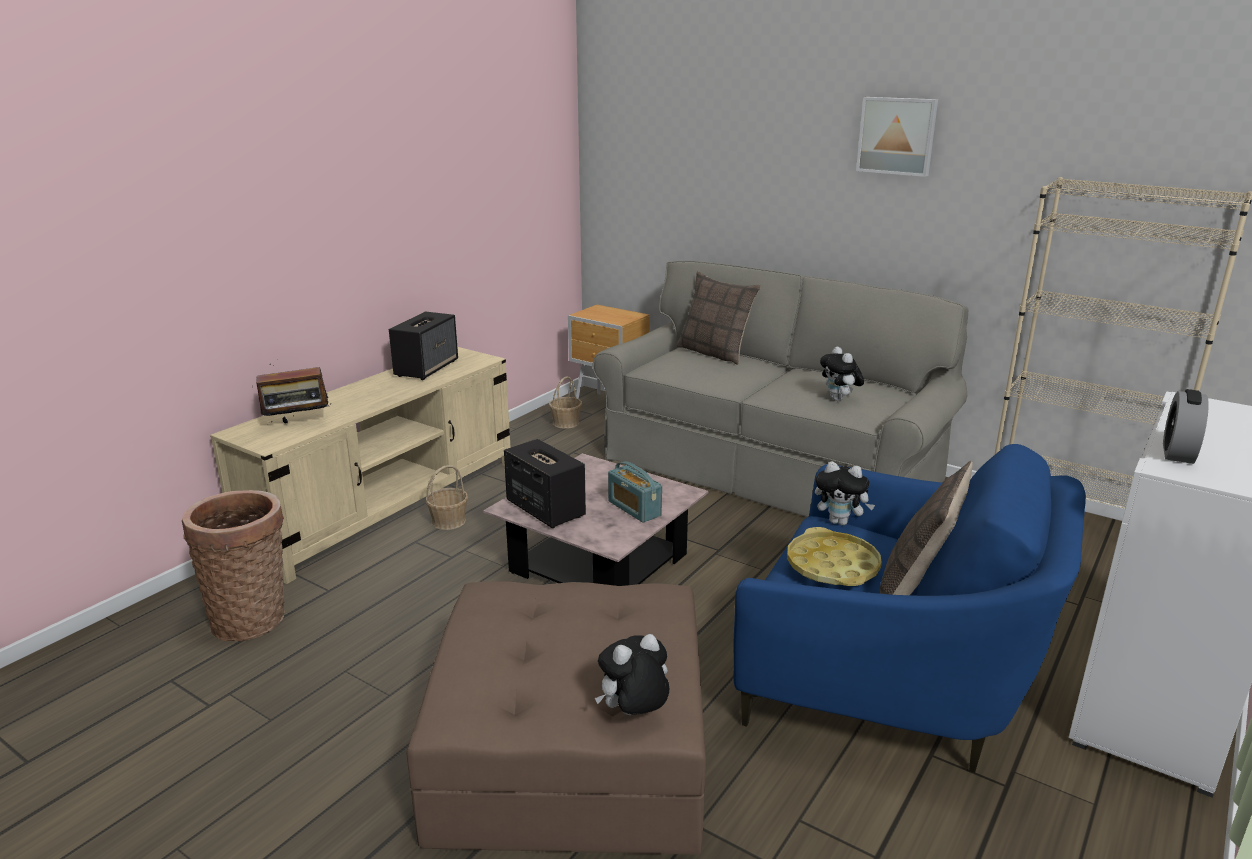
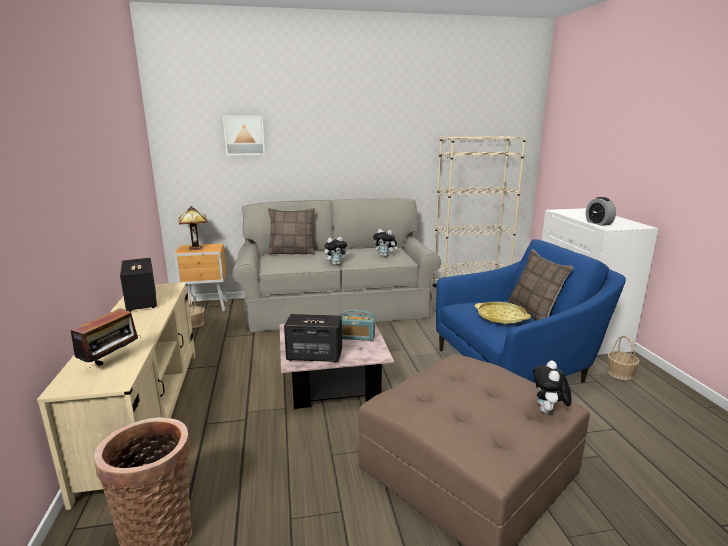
camera: 45 degrees left, 5 degrees down
(449, 521) = (209, 402): basket -> basket (620, 373)
(606, 313) = (197, 248): none -> table lamp
(840, 522) = (463, 302): plush toy -> plush toy (336, 264)
(897, 136) = (363, 122): picture -> picture (244, 135)

